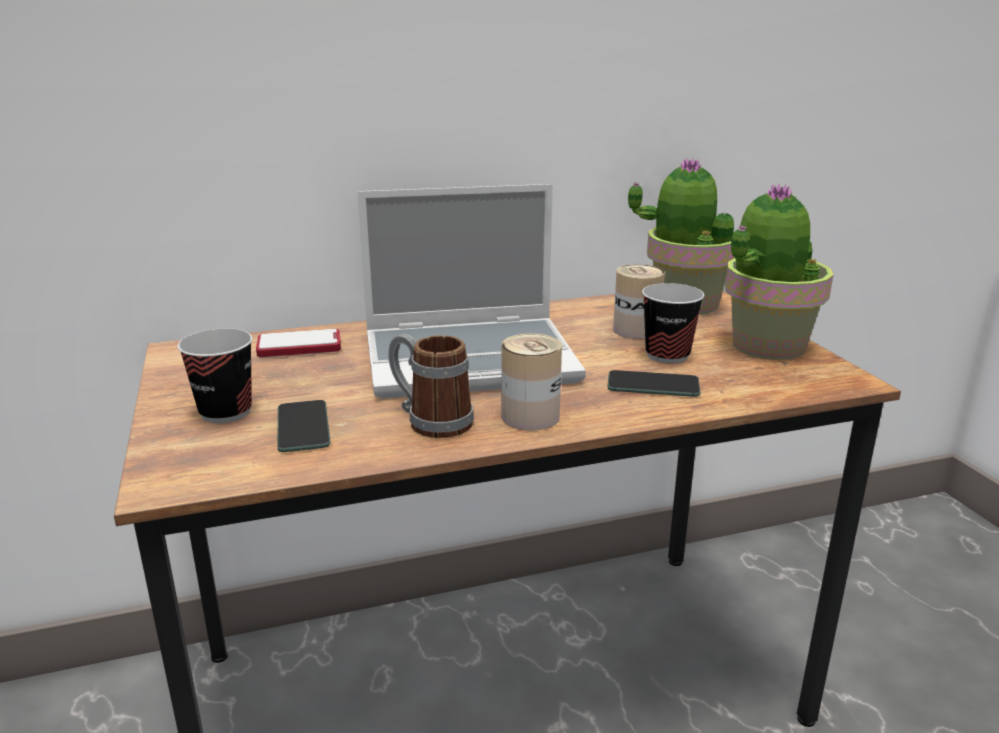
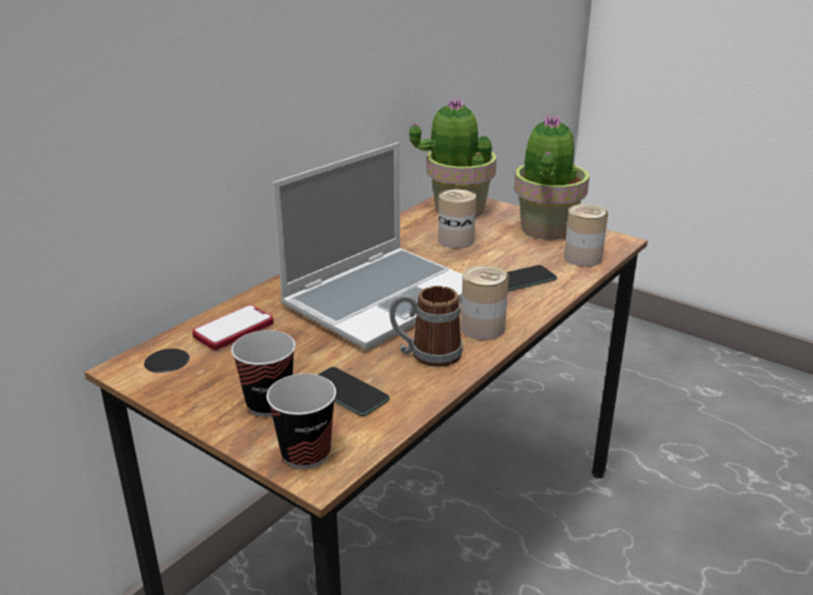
camera: 35 degrees left, 5 degrees up
(667, 355) = (500, 254): cup -> cup (306, 453)
(770, 385) = (583, 258): none -> can

